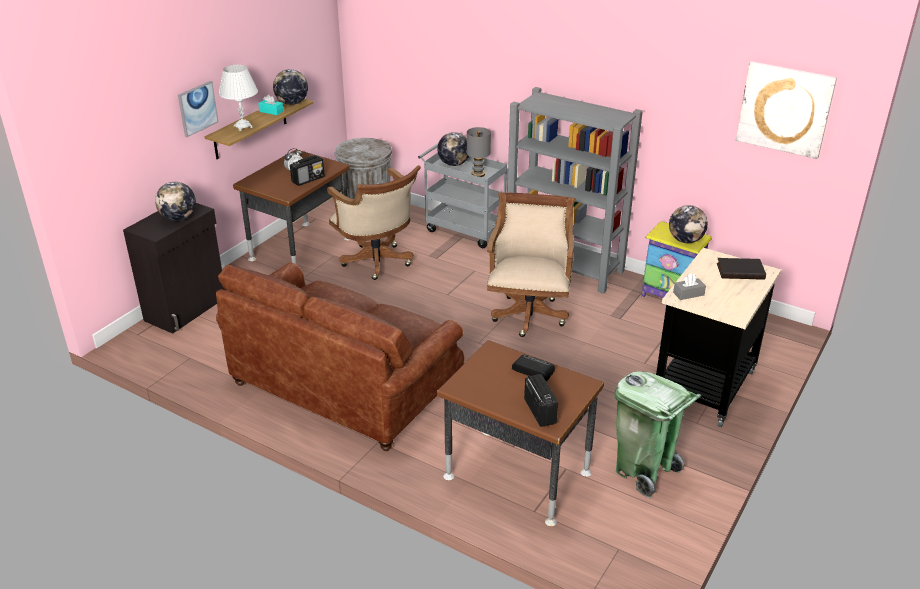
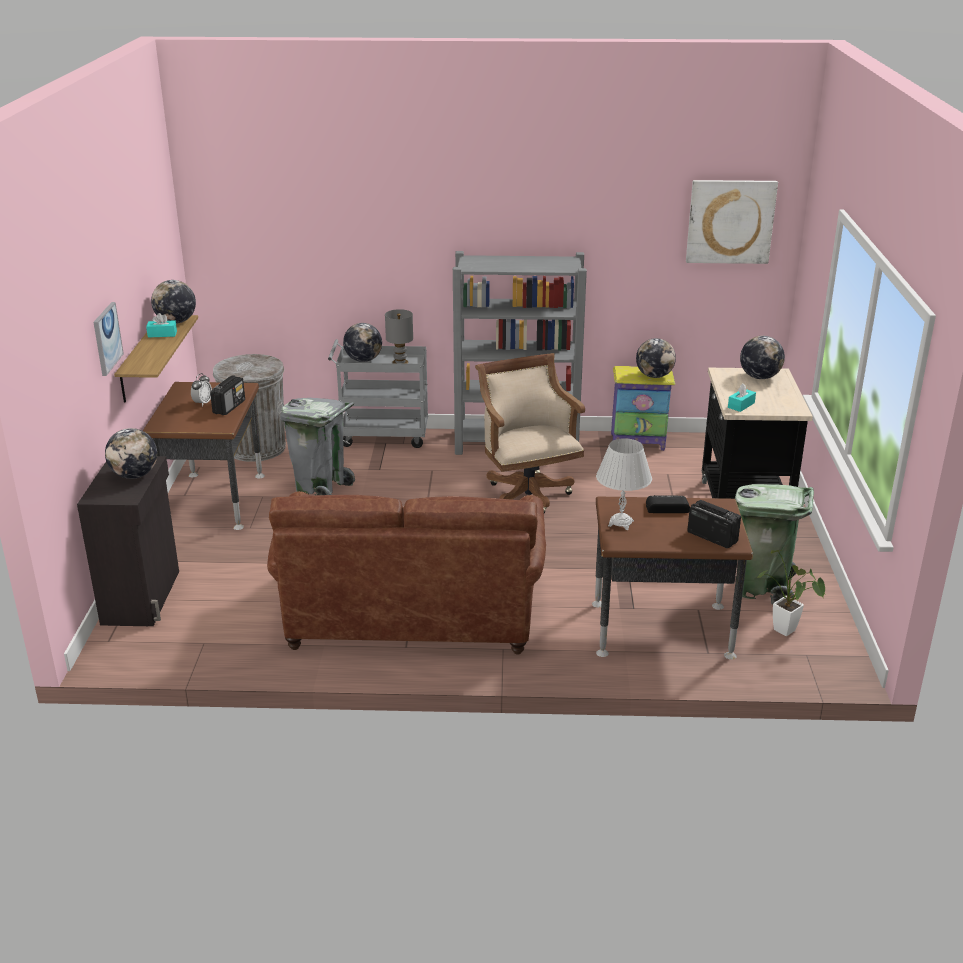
camera: 30 degrees left, 5 degrees down
(243, 127) = (149, 355): white table lamp -> white table lamp (620, 523)
(378, 263) = (321, 490): office chair -> grey trash can
(623, 521) = (788, 632): none -> potted plant
(688, 294) = (741, 405): grey tissue box -> turquoise tissue box
(740, 270) = (759, 377): black book -> globe

